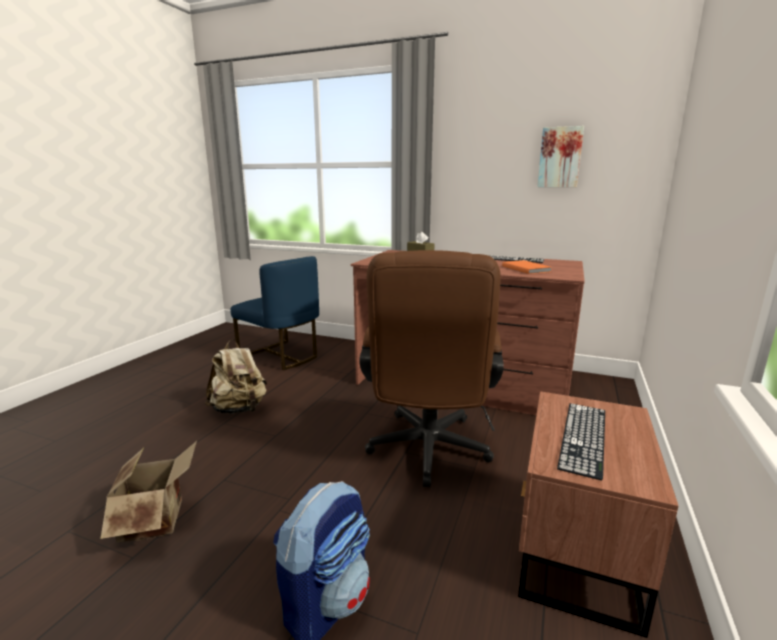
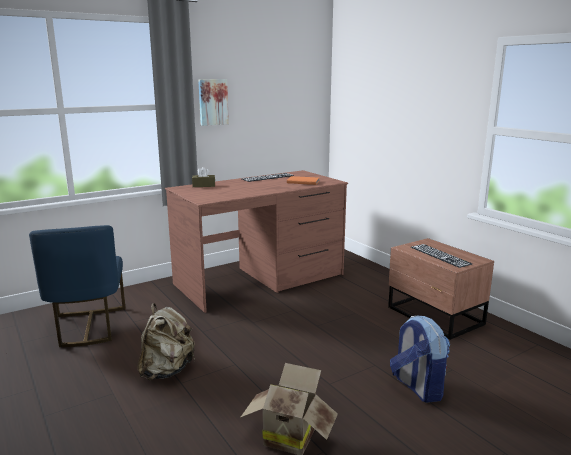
camera: 55 degrees left, 0 degrees up
(281, 356) = (88, 327): blue chair -> blue chair turned 90 degrees clockwise
(427, 453) = (326, 320): brown office chair -> none
(560, 157) = (274, 99): picture -> picture (212, 102)

